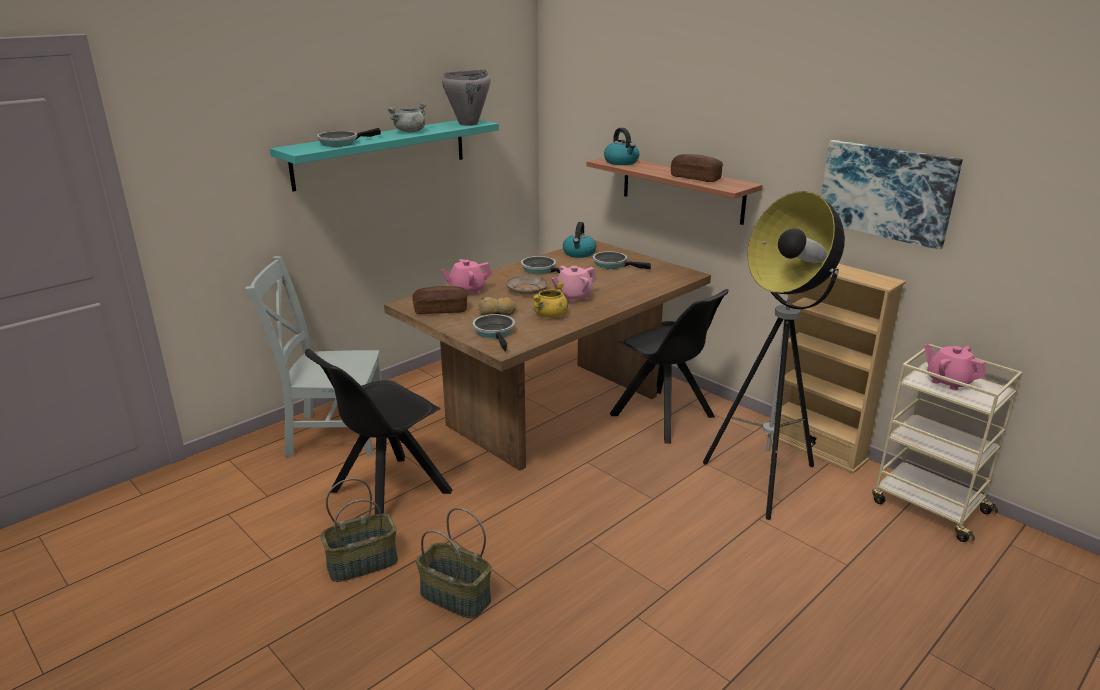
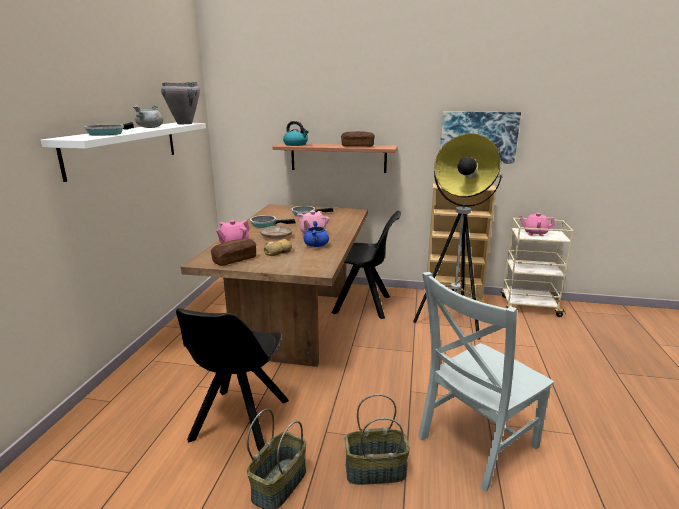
camera: 35 degrees left, 5 degrees down
(332, 434) = (140, 397): grey chair -> grey chair (474, 444)
(381, 153) = (125, 147): turquoise shelf -> white shelf
(495, 333) = (298, 263): frying pan -> none
(550, 315) = (316, 246): yellow cooking pot -> blue cooking pot
(579, 253) = (275, 212): kettle -> none

